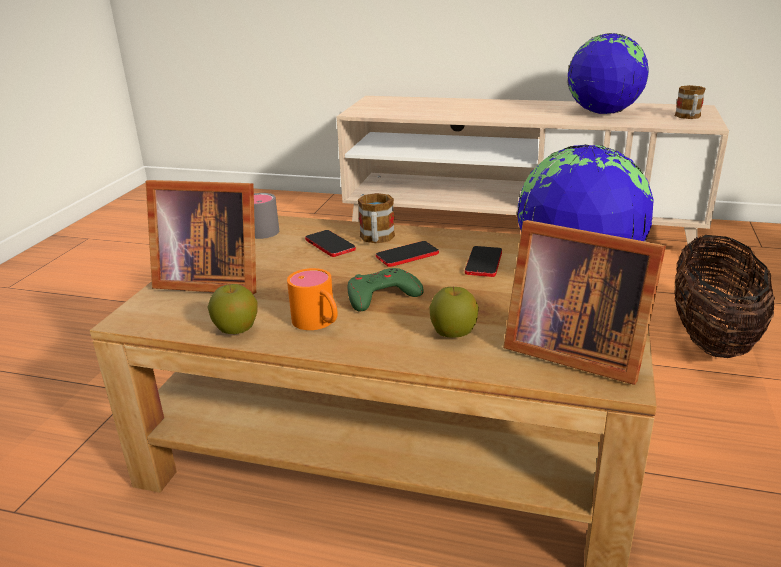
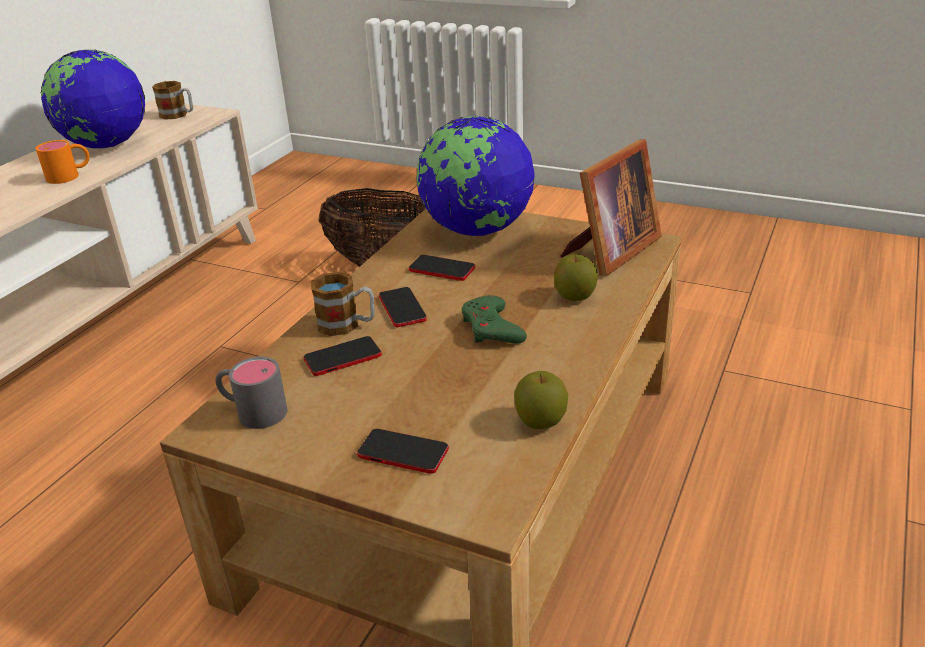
camera: 80 degrees left, 5 degrees up
(209, 280) = (403, 452): picture frame -> phone
(319, 323) = (539, 366): orange mug -> orange mug (70, 175)

